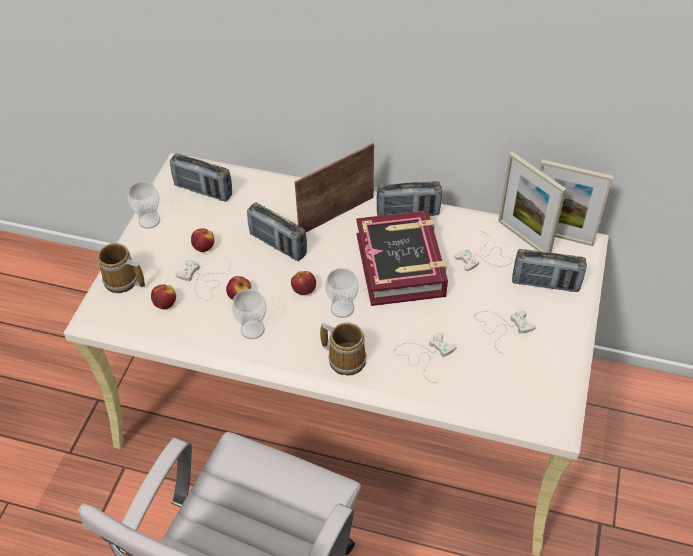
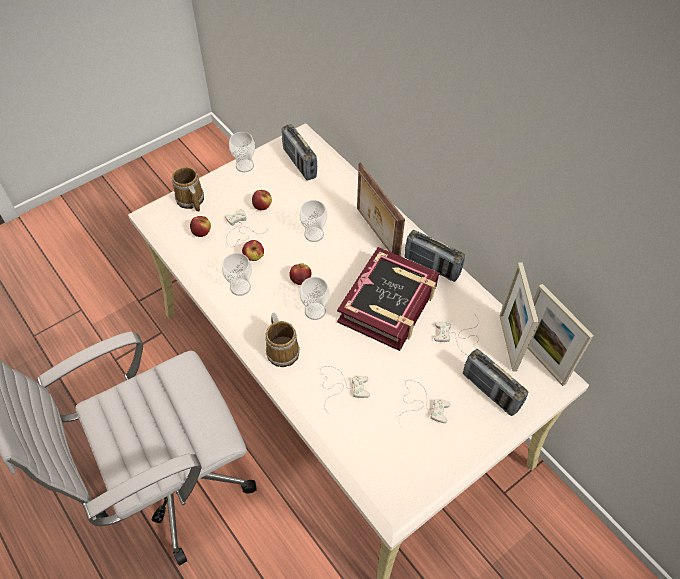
camera: 35 degrees right, 5 degrees up
(278, 245) = (314, 234): radio -> cup
(335, 214) = (376, 235): picture frame -> picture frame turned 120 degrees counterclockwise

